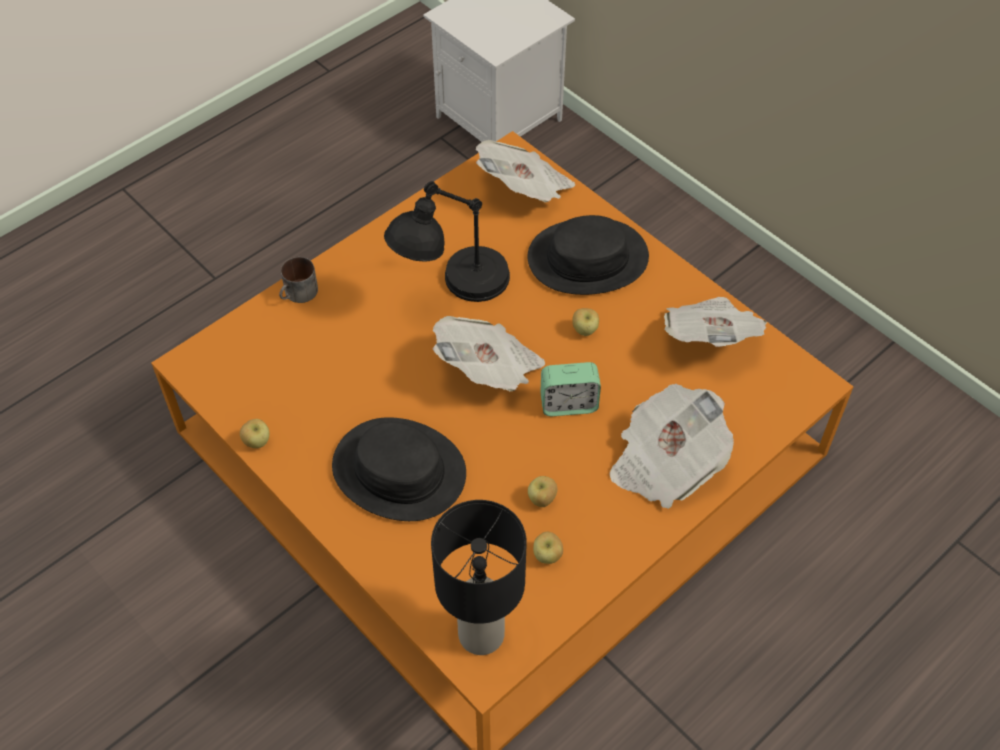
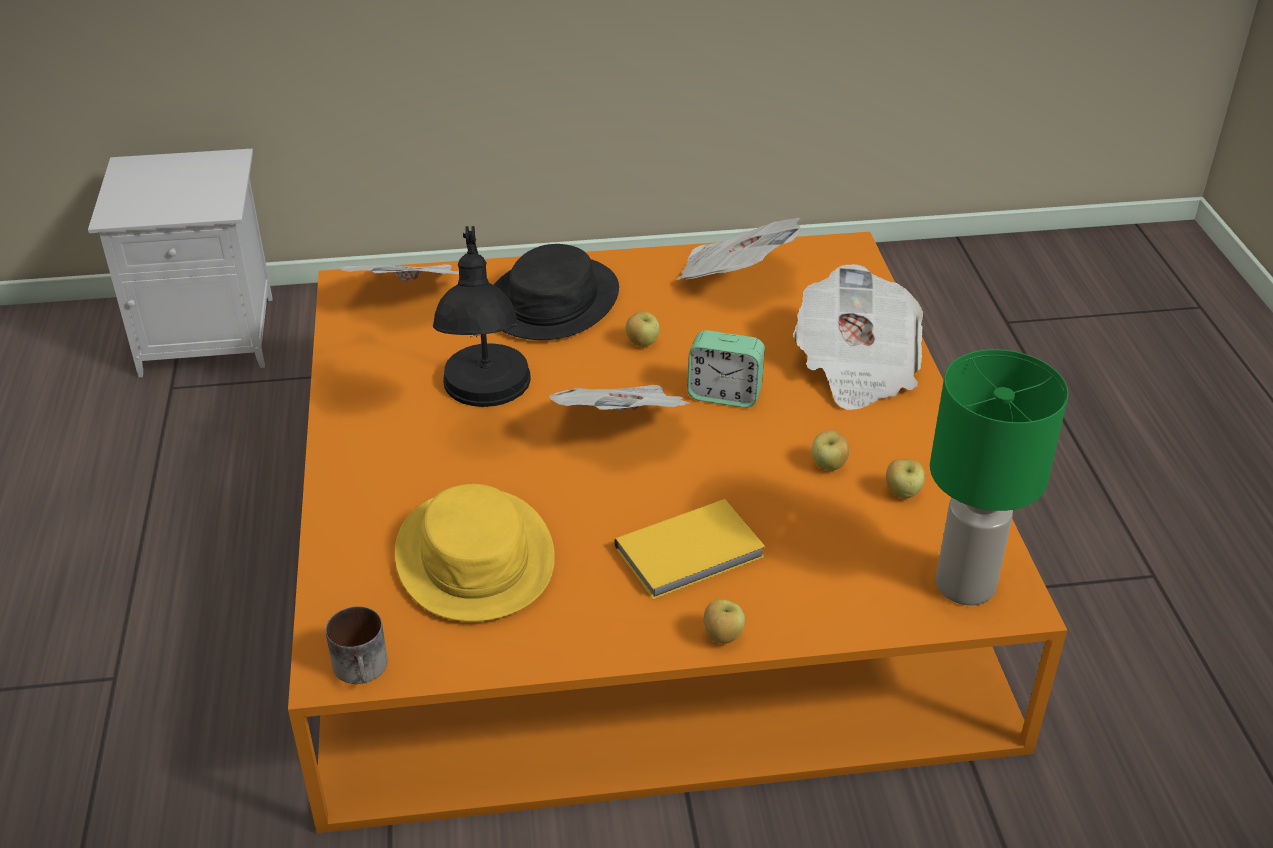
camera: 55 degrees left, 15 degrees down
(257, 442) = (530, 657): apple -> apple (722, 637)
(299, 294) = (343, 523): mug -> mug (363, 669)
(317, 369) = (475, 557): none -> yellow hat
(399, 471) = (692, 553): black hat -> yellow book
(481, 633) = (963, 585): black table lamp -> green table lamp
(568, 404) = (724, 394): alarm clock -> alarm clock turned 75 degrees clockwise

